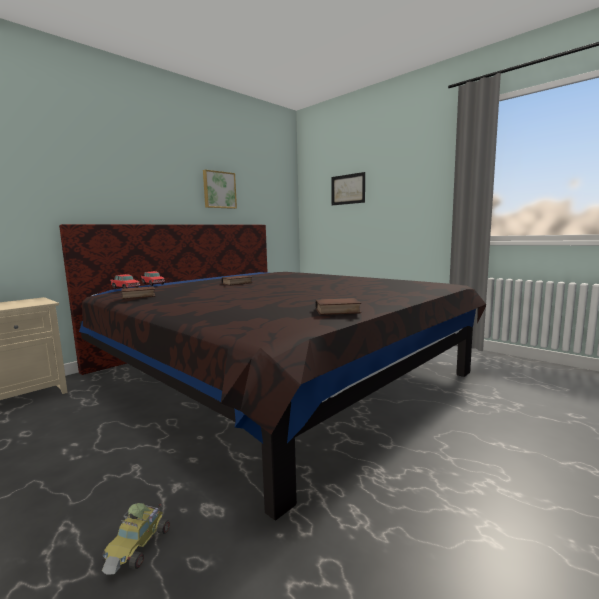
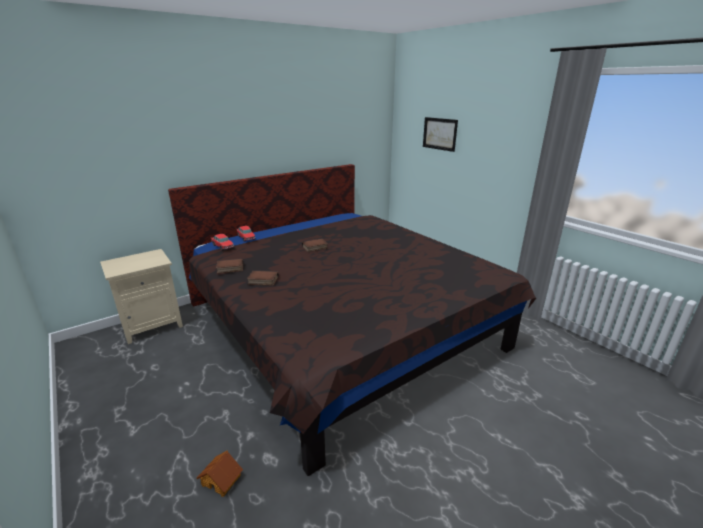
camera: 10 degrees right, 15 degrees up
(138, 546) = (222, 479): toy car -> toy house
(219, 190) = (309, 135): picture -> none
(337, 311) = (373, 328): book -> book (262, 281)

